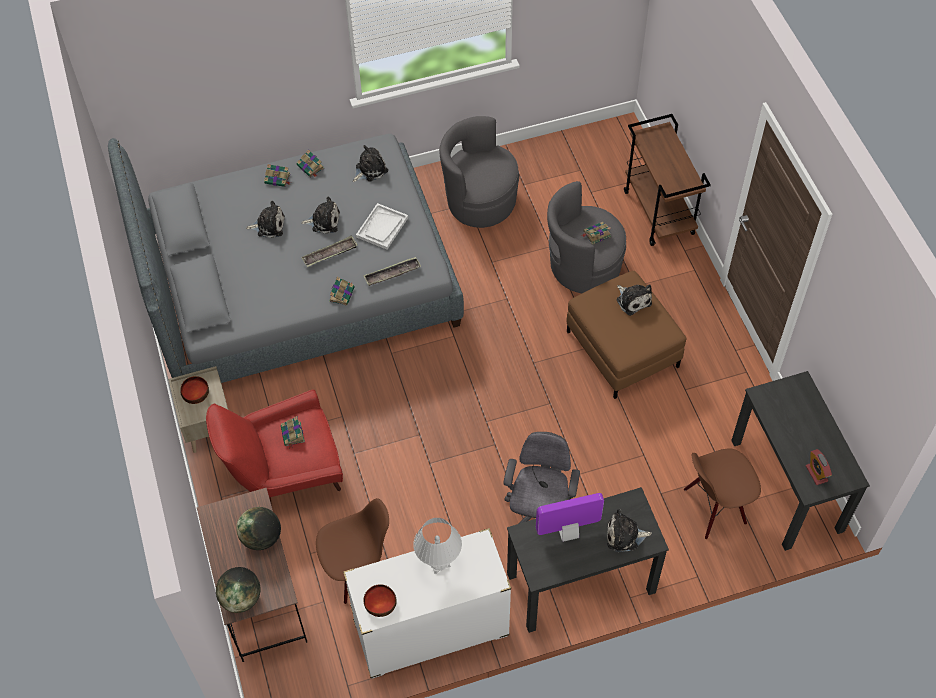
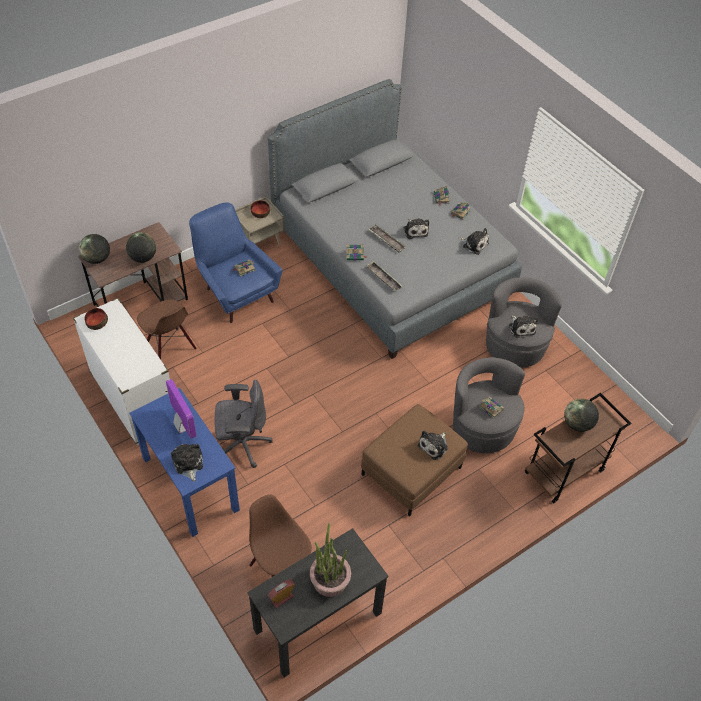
camera: 70 degrees right, 5 degrees down
(269, 225) = (398, 203): plush toy -> plush toy (521, 328)
(286, 474) = (235, 291): red armchair -> blue armchair
(382, 227) = (423, 263): white tray -> none
(438, 563) = (133, 347): white table lamp -> none
(580, 583) = (190, 483): black desk -> blue desk
(656, 159) = (577, 424): none -> globe
(803, 424) = (329, 580): none -> potted plant

